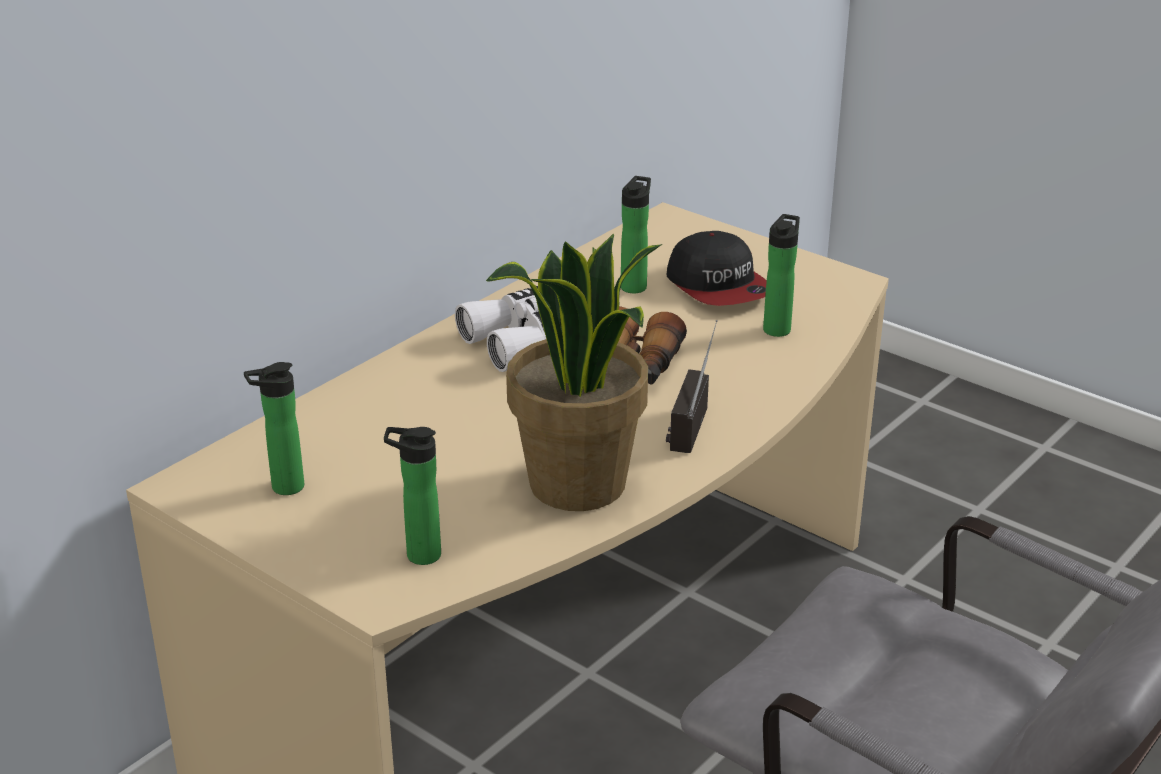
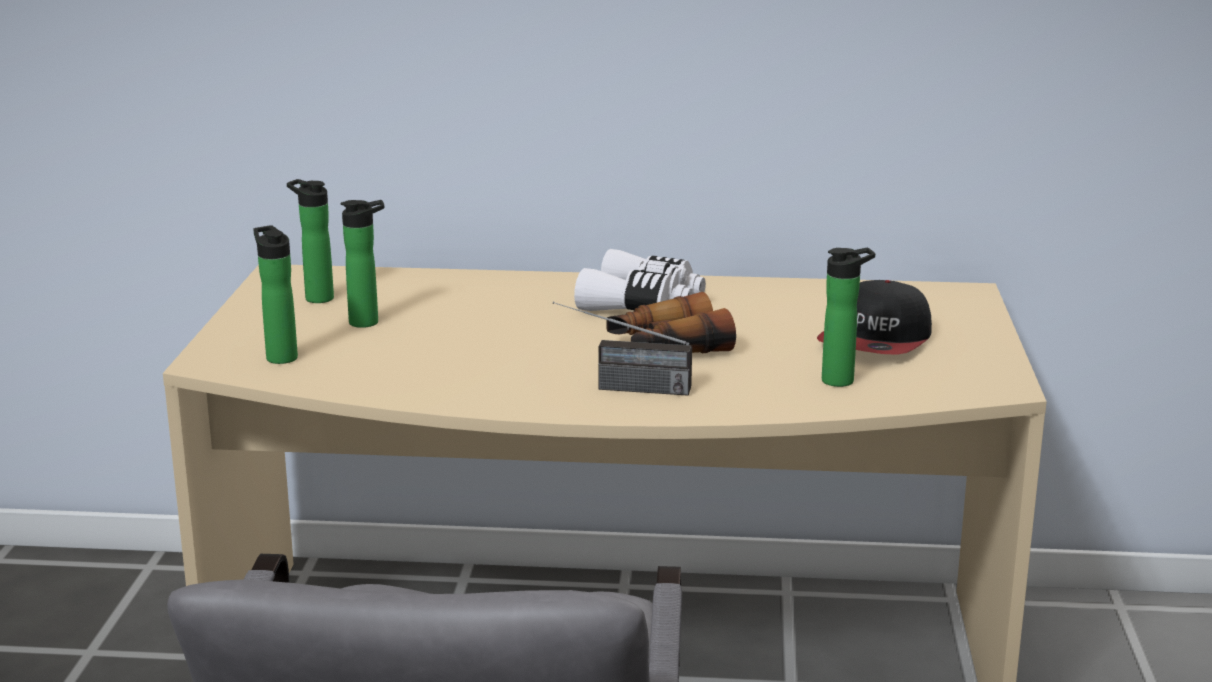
camera: 55 degrees right, 10 degrees down
(578, 485) = (447, 378): potted plant -> none
(635, 285) = (812, 313): bottle -> bottle (368, 322)
(690, 417) = (620, 387): radio -> radio turned 150 degrees counterclockwise

